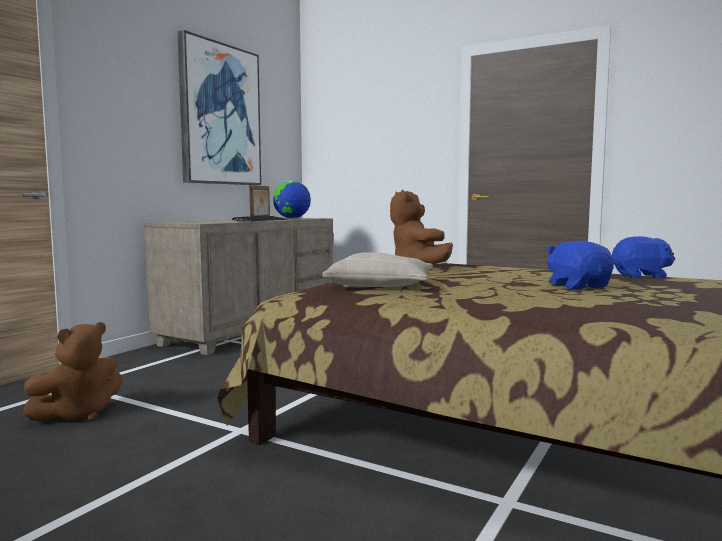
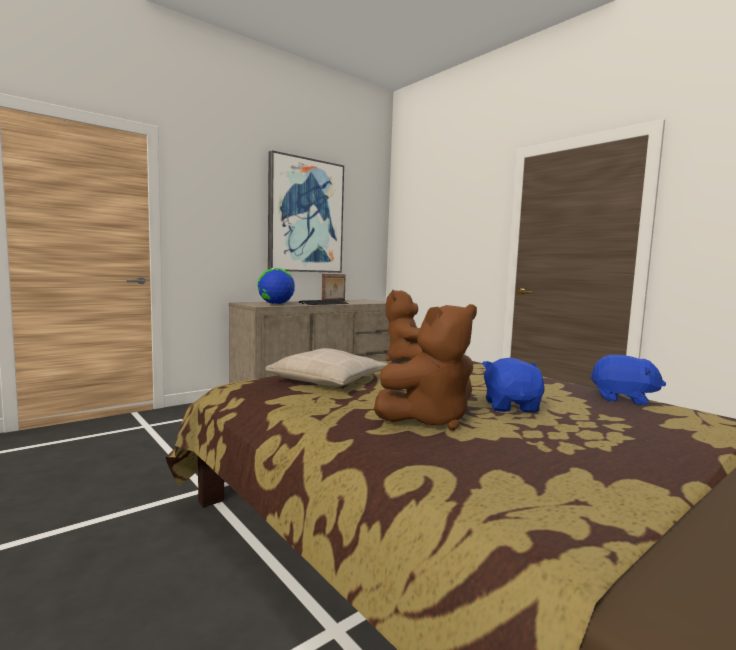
camera: 20 degrees right, 0 degrees up
(79, 414) = (121, 451): brown plush toy -> brown plush toy (429, 419)
(292, 218) = (360, 302): globe -> globe (276, 304)

